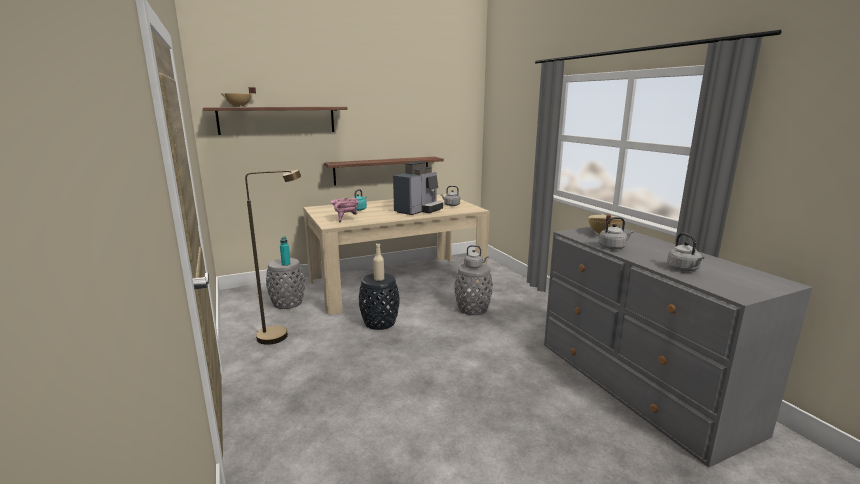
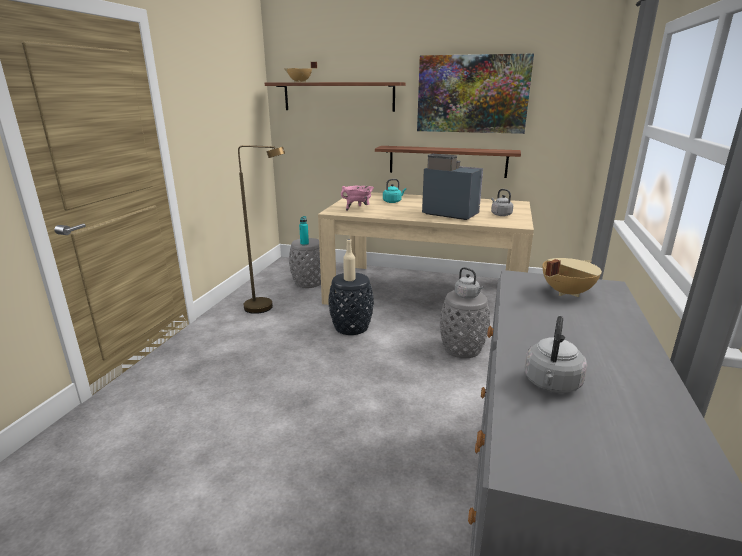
camera: 40 degrees right, 5 degrees up
(396, 115) = (472, 94): none -> picture
(418, 210) = (449, 213): coffee machine -> coffee machine turned 135 degrees counterclockwise
(613, 247) = (527, 314): grey kettle -> none

